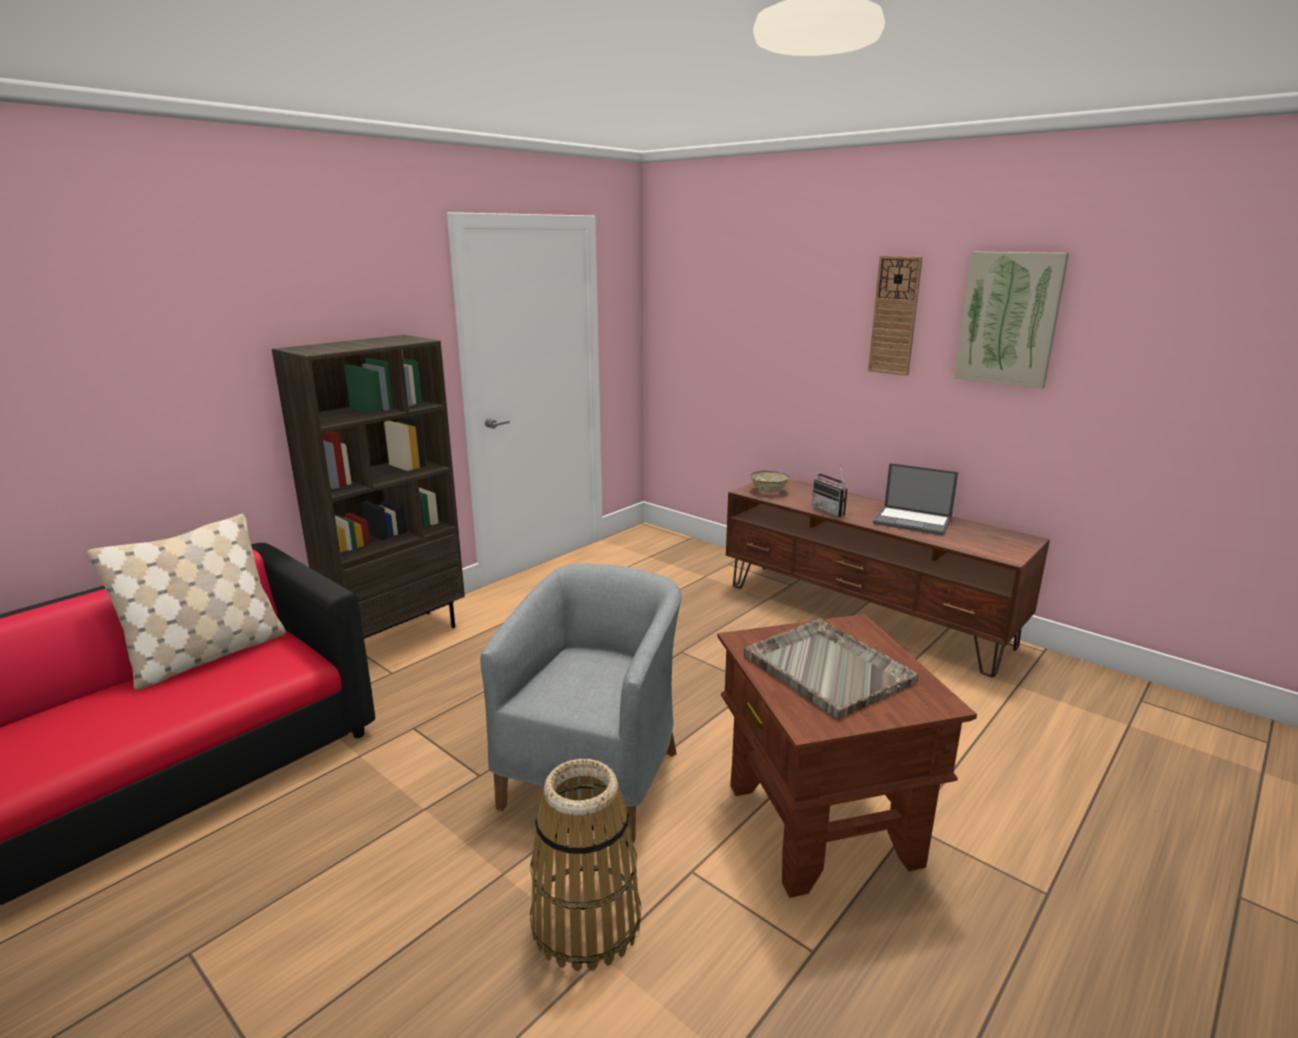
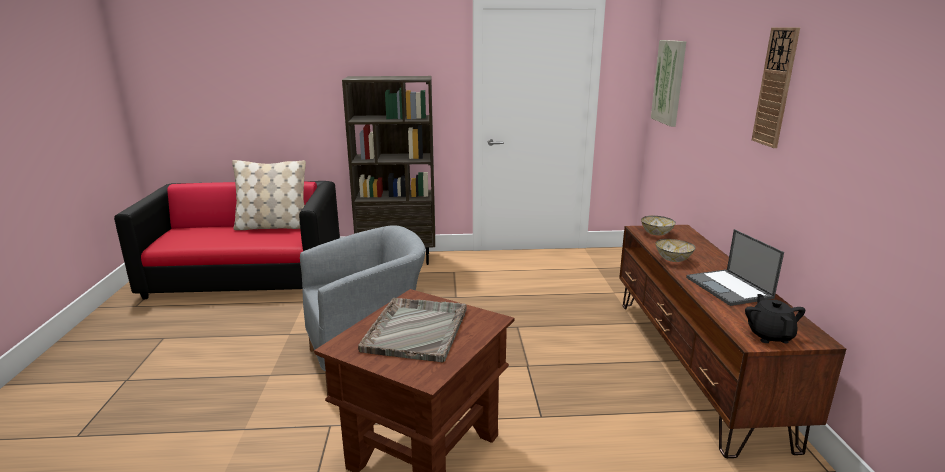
camera: 45 degrees right, 0 degrees up
(586, 921) = (262, 413): basket -> none
(831, 511) = (673, 259): radio -> bowl
(1006, 548) = (769, 335): none -> black teapot
(1009, 319) = (853, 95): picture -> picture (669, 82)

